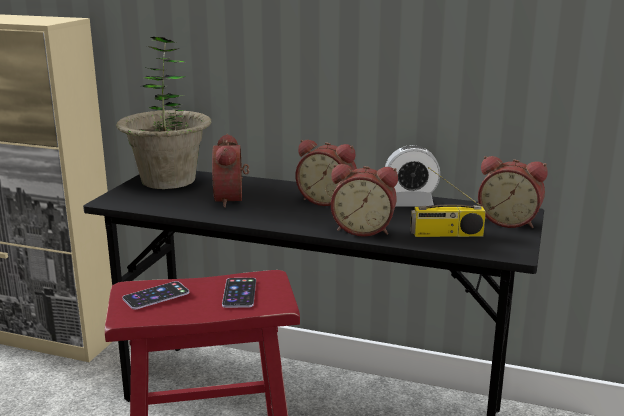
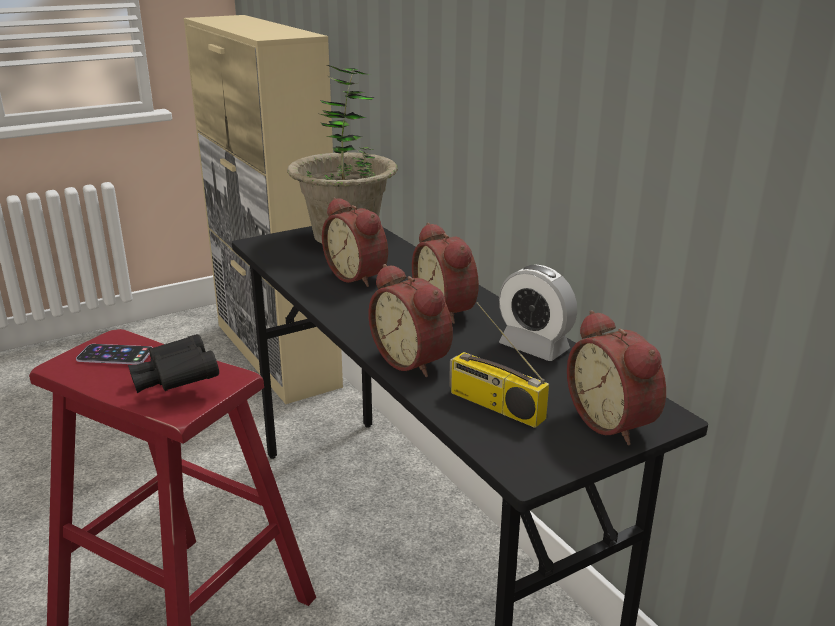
camera: 40 degrees right, 5 degrees up
(232, 199) = (359, 276): alarm clock -> alarm clock turned 75 degrees counterclockwise
(239, 293) = (176, 383): phone -> black binoculars

